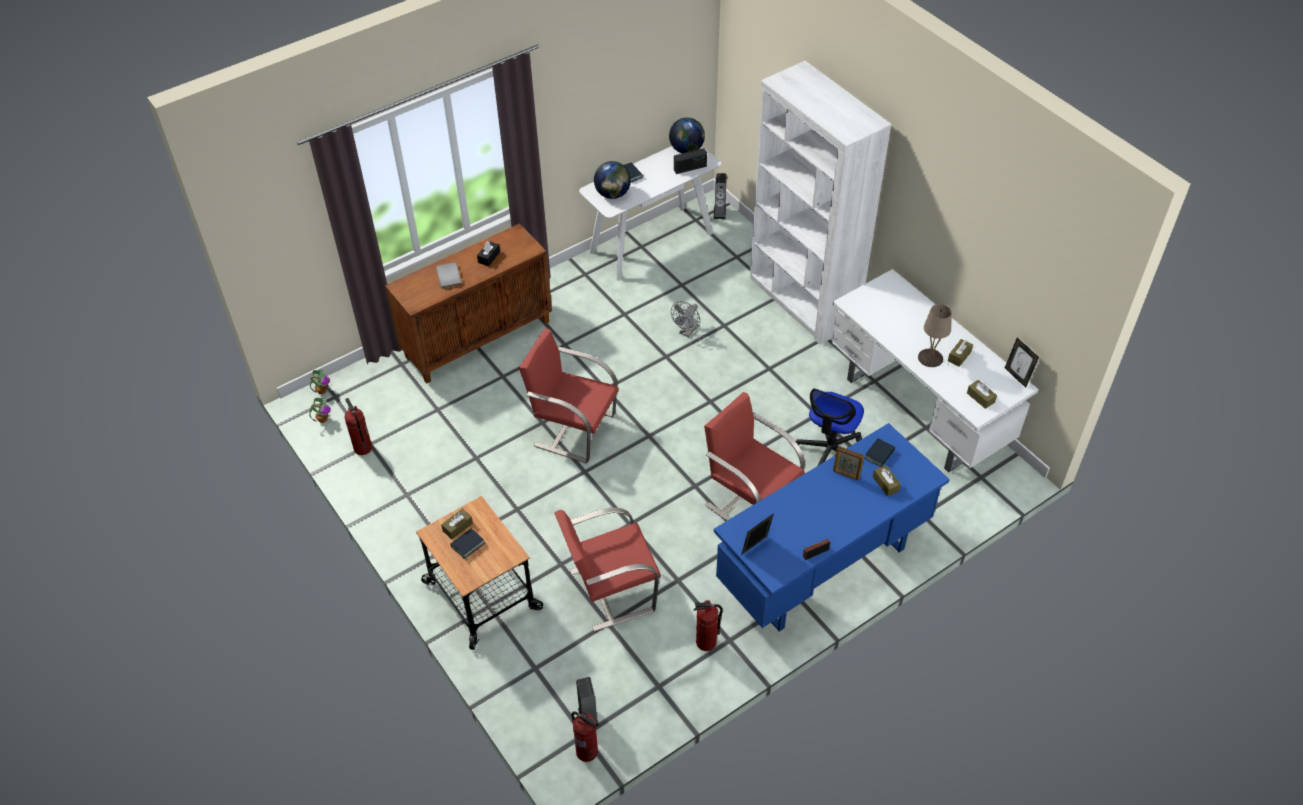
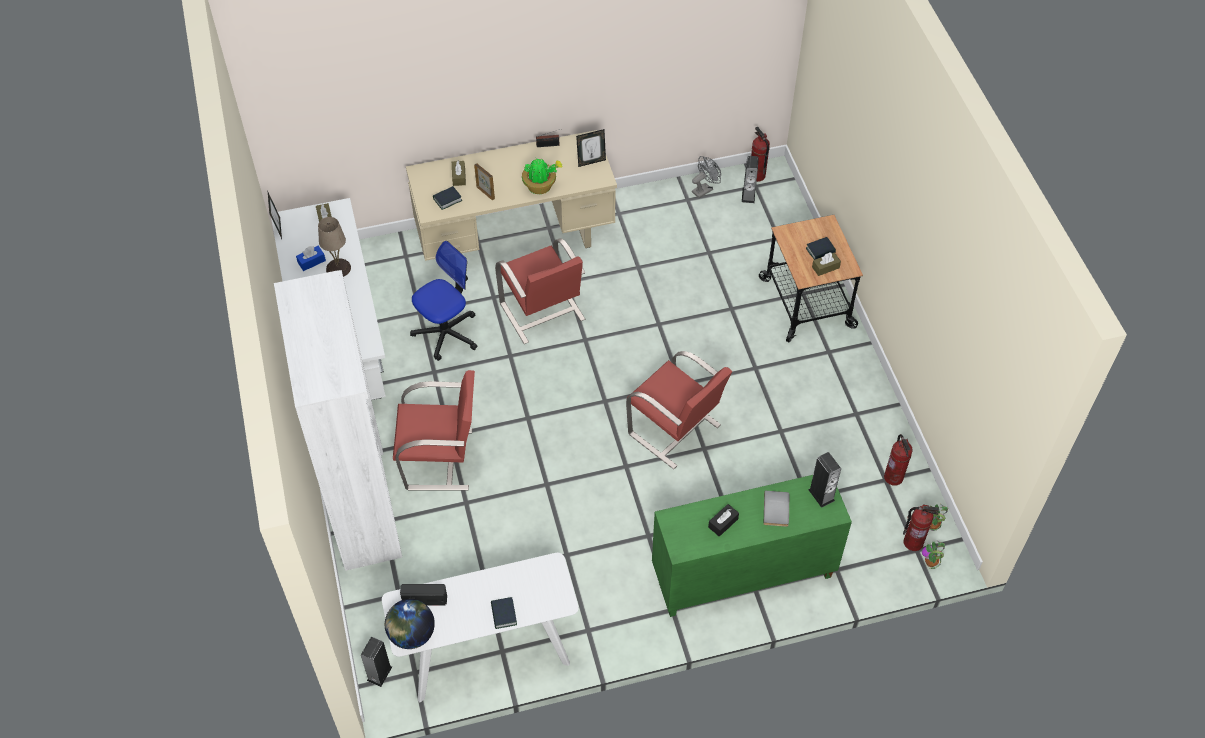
camera: 160 degrees left, 5 degrees up
(414, 296) = (821, 495): none -> speaker
(478, 338) = (742, 576): brown cabinet -> green cabinet
(610, 591) = (698, 275): red chair -> red chair (441, 459)
(613, 194) = (539, 588): globe -> none
(687, 332) = (509, 507): grey fan -> grey fan (704, 189)
(706, 642) = (637, 217): fire extinguisher -> fire extinguisher (913, 542)
(793, 499) = (540, 186): none -> potted plant
(823, 569) = (516, 240): blue desk -> beige desk
(959, 356) = (311, 261): brown tissue box -> blue tissue box

